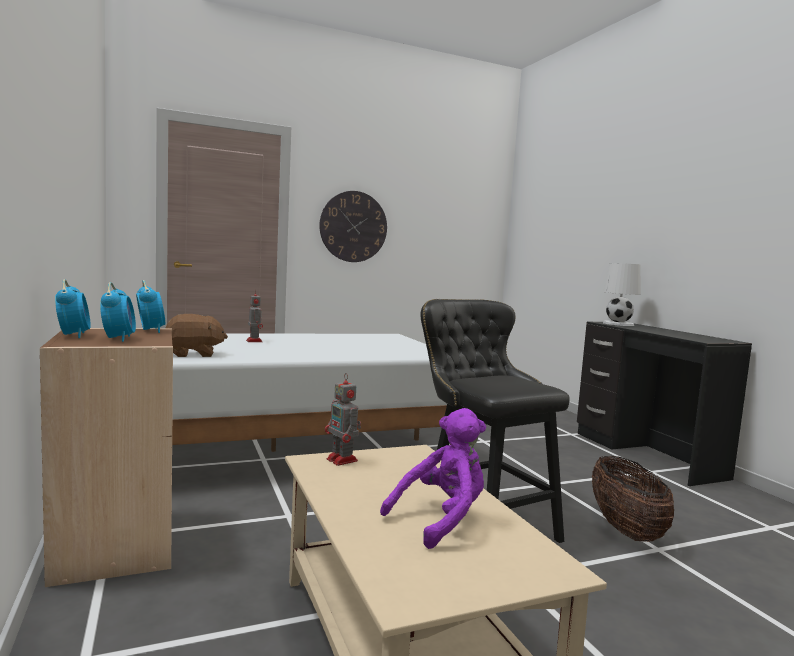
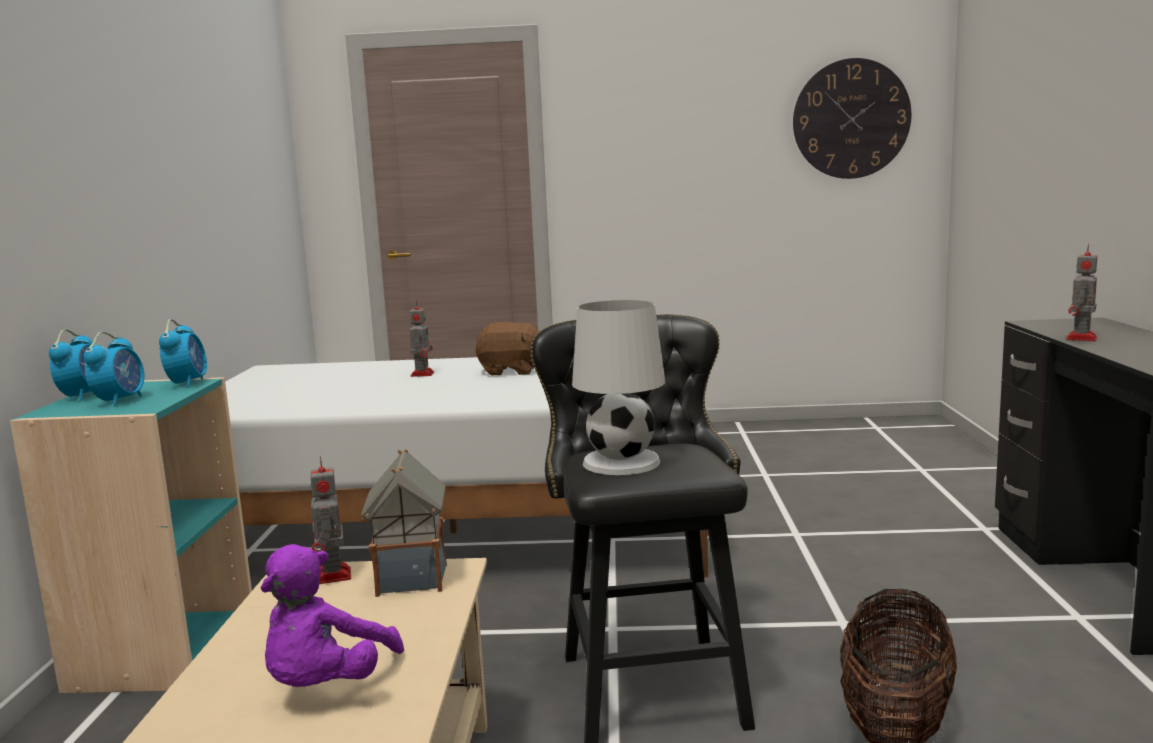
camera: 25 degrees right, 5 degrees up
(114, 544) = (163, 649): brown bookcase -> turquoise bookcase
(193, 354) = (304, 402): brown plush toy -> brown plush toy (511, 371)
(353, 226) = (651, 169): wall clock -> wall clock (851, 119)
(398, 458) = (411, 578): none -> toy house
(441, 519) = (326, 685): purple plush toy -> purple plush toy turned 120 degrees clockwise
(618, 324) = (1065, 325): white table lamp -> white table lamp (622, 462)
(639, 329) = (1081, 339): none -> toy robot

